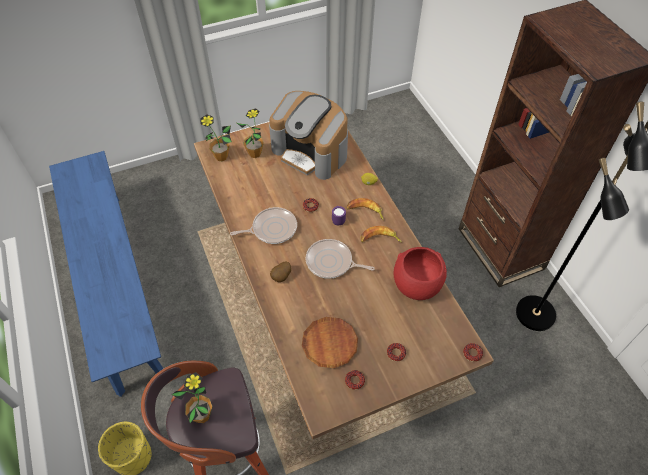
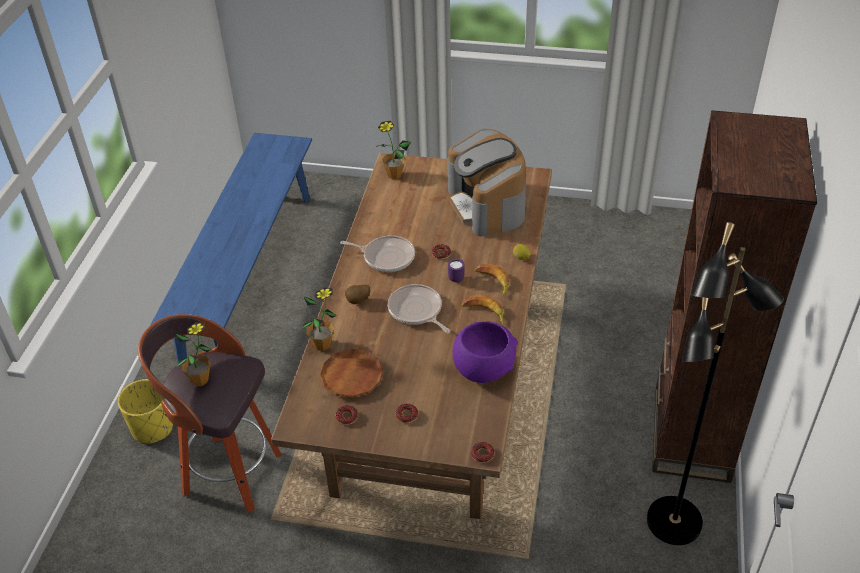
camera: 35 degrees right, 10 degrees down
(255, 153) = (429, 184): potted plant -> potted plant (322, 344)
(416, 284) = (483, 368): red bowl -> purple bowl

